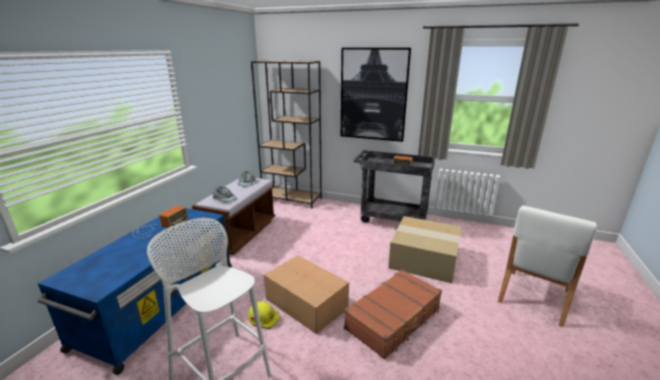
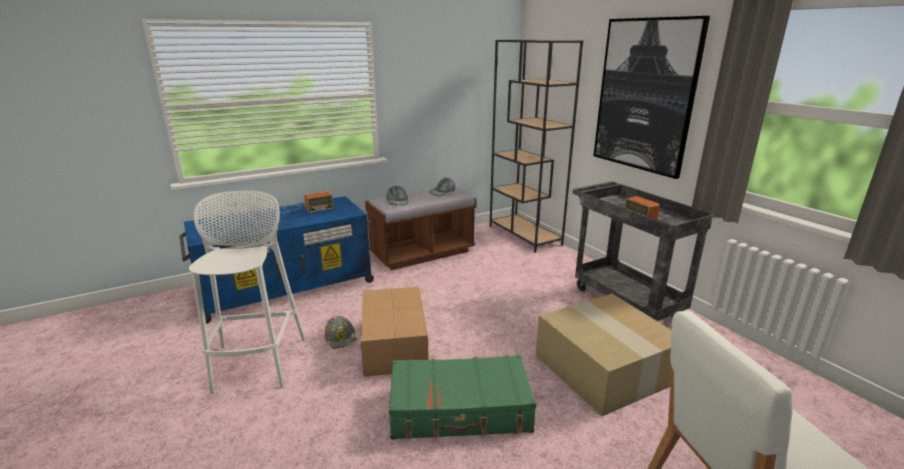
camera: 40 degrees right, 0 degrees up
(264, 318) = (341, 338): yellow hard hat -> grey hard hat
(394, 319) = (460, 410): brown suitcase -> green suitcase

